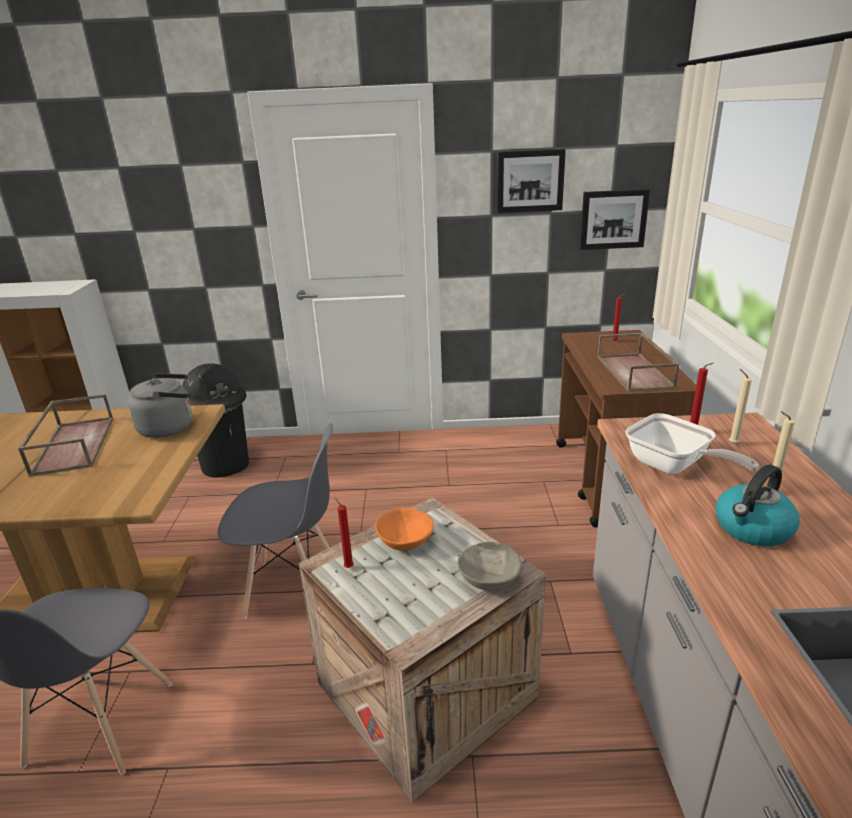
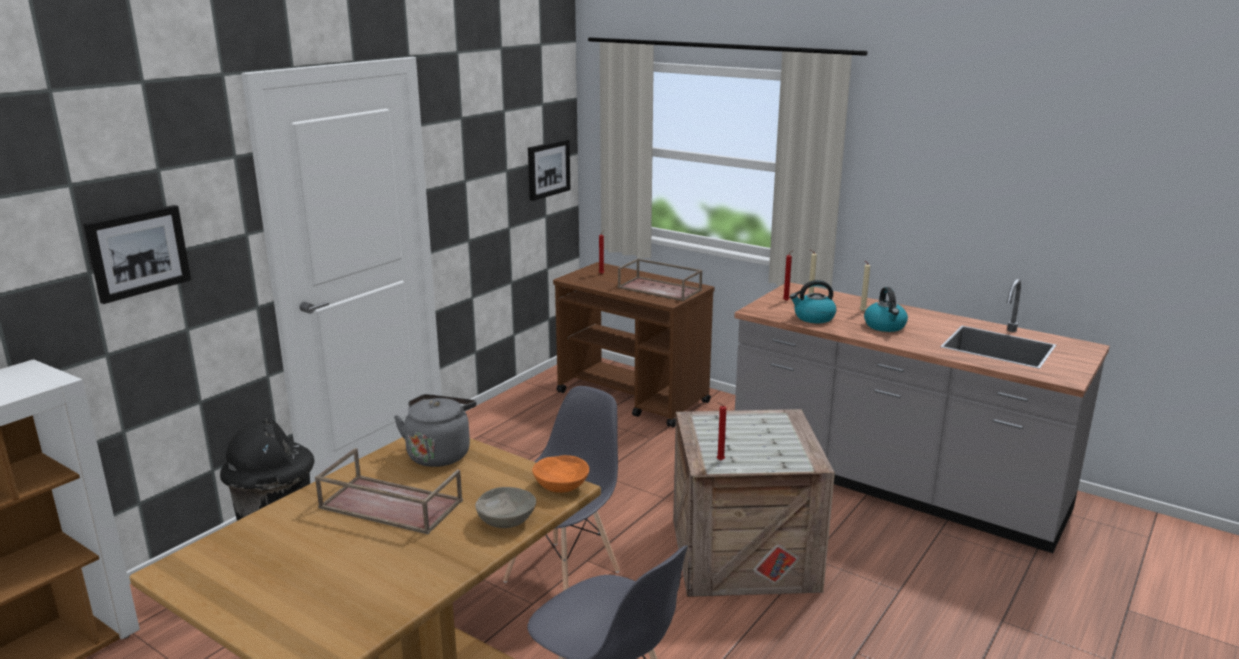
camera: 55 degrees left, 5 degrees down
(404, 541) = (716, 435): orange bowl -> orange bowl (560, 486)
(488, 580) = (787, 425): grey bowl -> grey bowl (506, 521)
(530, 181) = (492, 143): picture -> picture (138, 252)
(673, 467) = (813, 318): frying pan -> kettle

